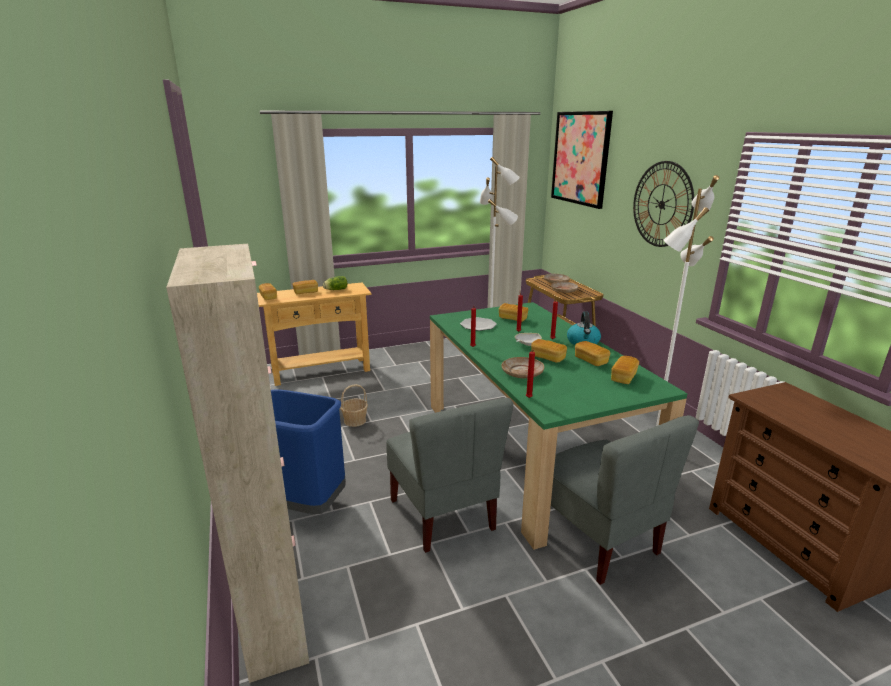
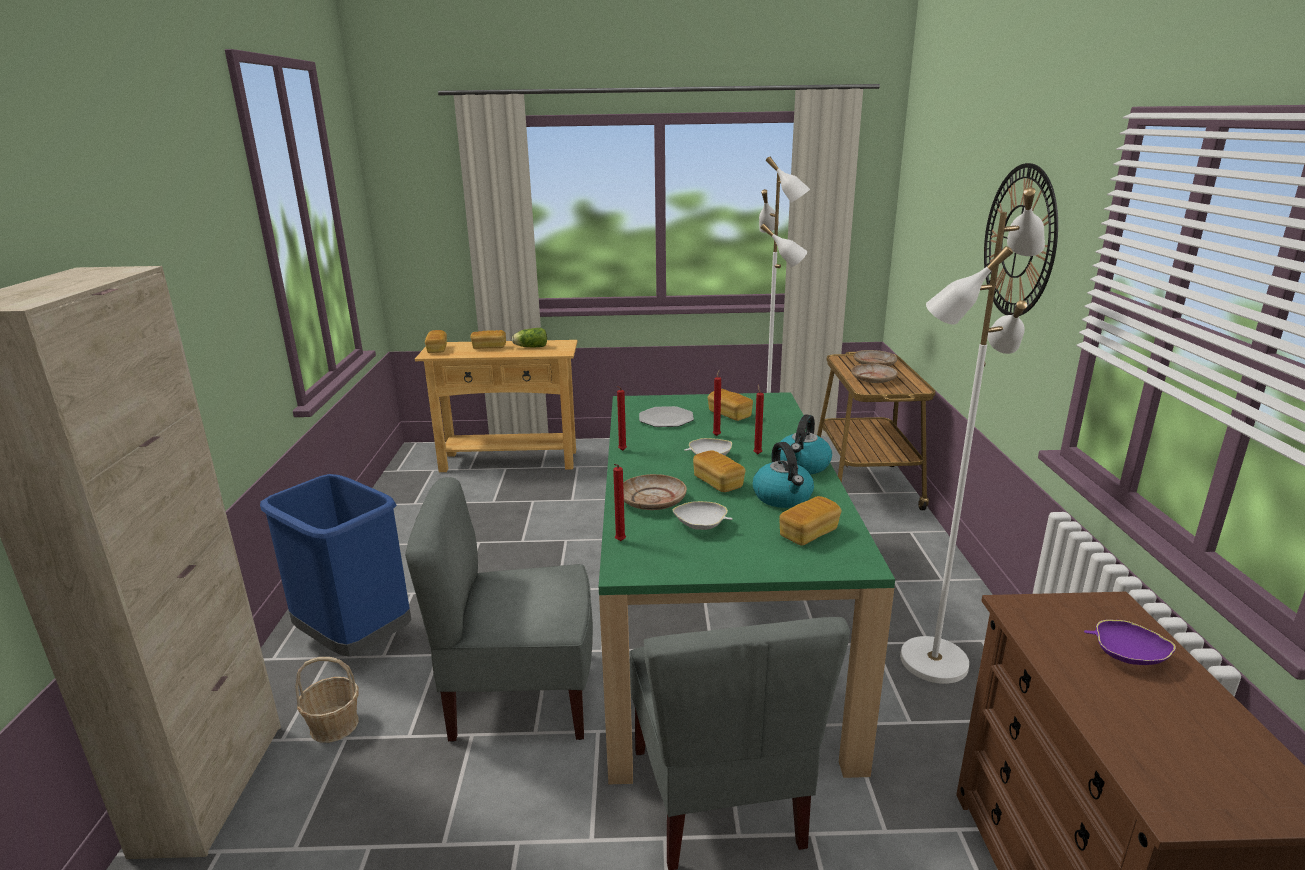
camera: 20 degrees right, 0 degrees up
(354, 420) = (501, 536): basket -> basket (334, 725)
(444, 514) = (520, 697): grey chair -> grey chair turned 90 degrees clockwise
(564, 382) = (701, 526): none -> white bowl
(580, 158) = (932, 160): picture -> none
(591, 360) = (783, 497): bread -> kettle
(812, 410) = (1126, 655): none -> purple bowl

